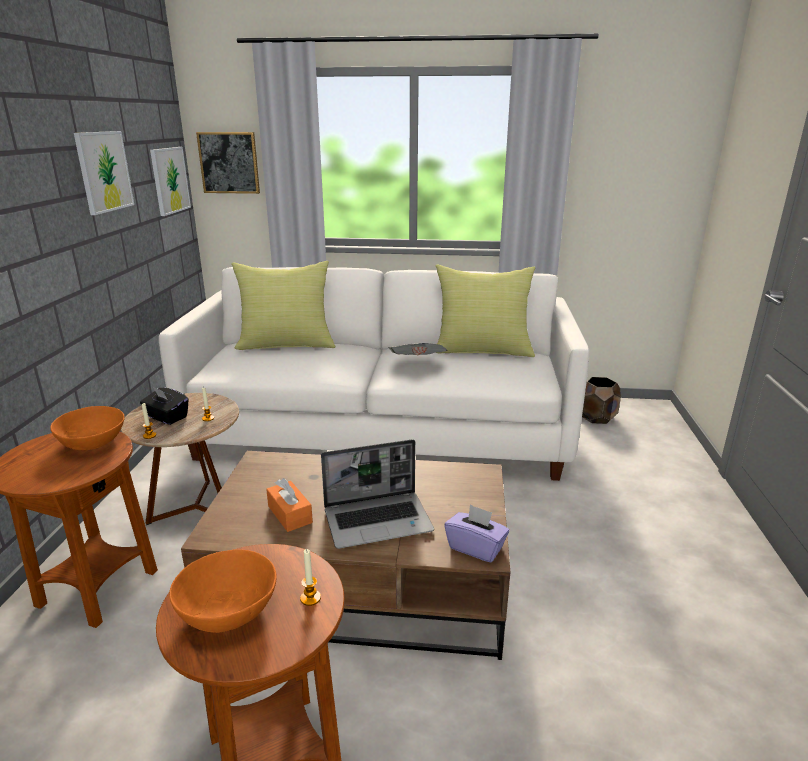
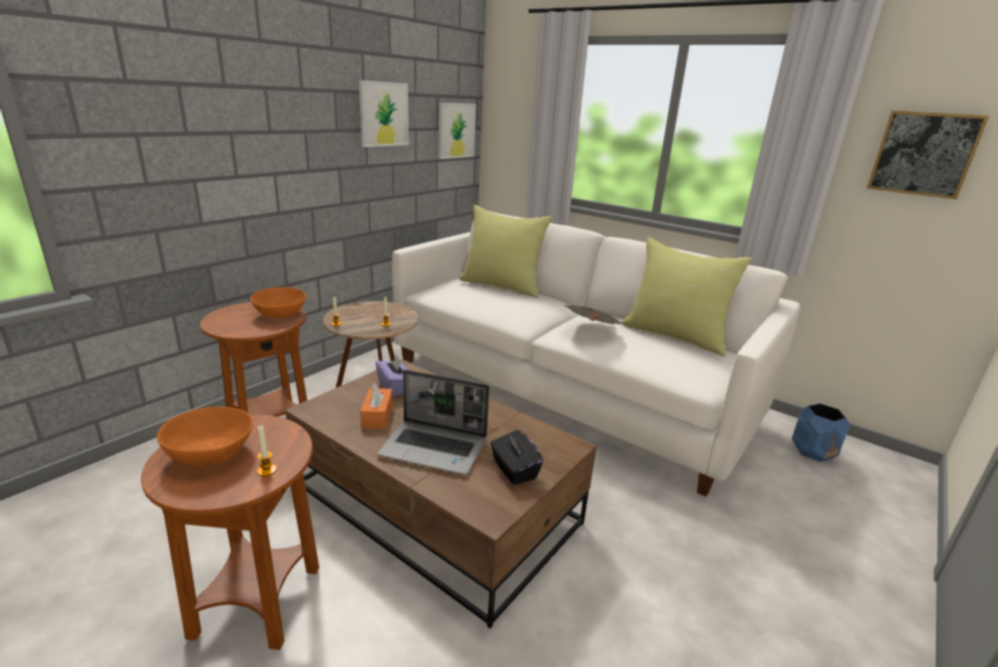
camera: 30 degrees right, 0 degrees up
(166, 417) = (361, 315): black tissue box -> black tissue box (514, 470)
(229, 163) = (511, 121): picture -> picture (923, 154)
(476, 547) = (489, 505): purple tissue box -> purple tissue box (395, 387)
(597, 417) = (813, 451): brown planter -> blue planter

